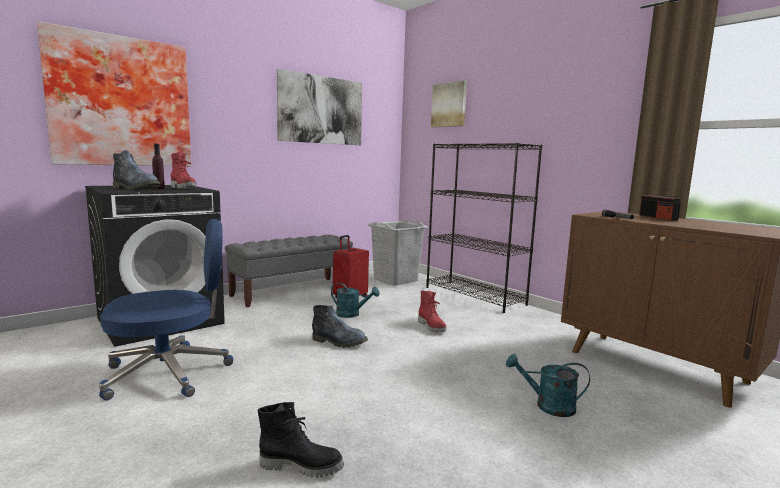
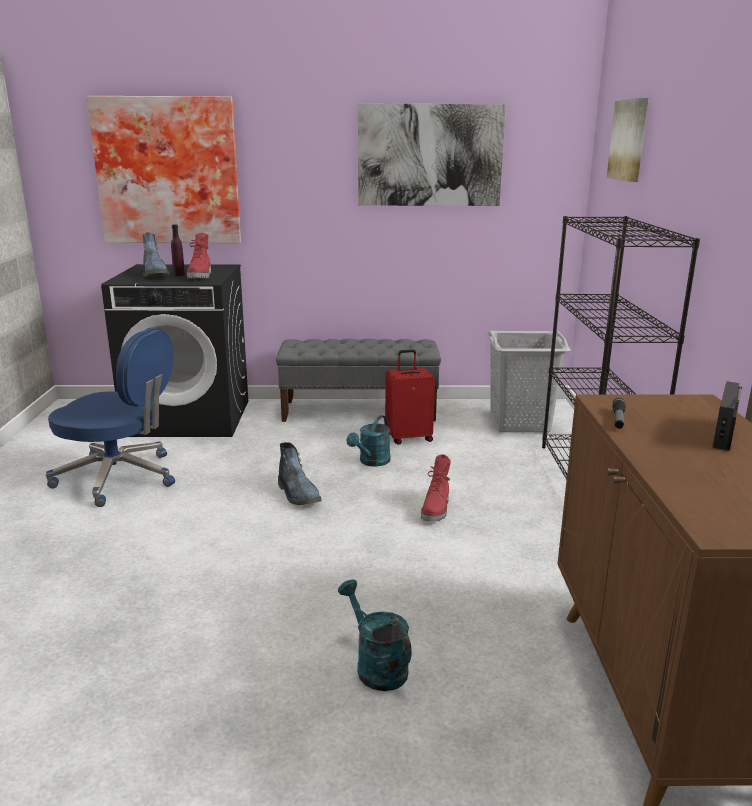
camera: 40 degrees right, 10 degrees up
(301, 465) = (75, 604): black boot -> none
(352, 314) = (371, 462): turquoise watering can -> turquoise watering can turned 60 degrees clockwise

